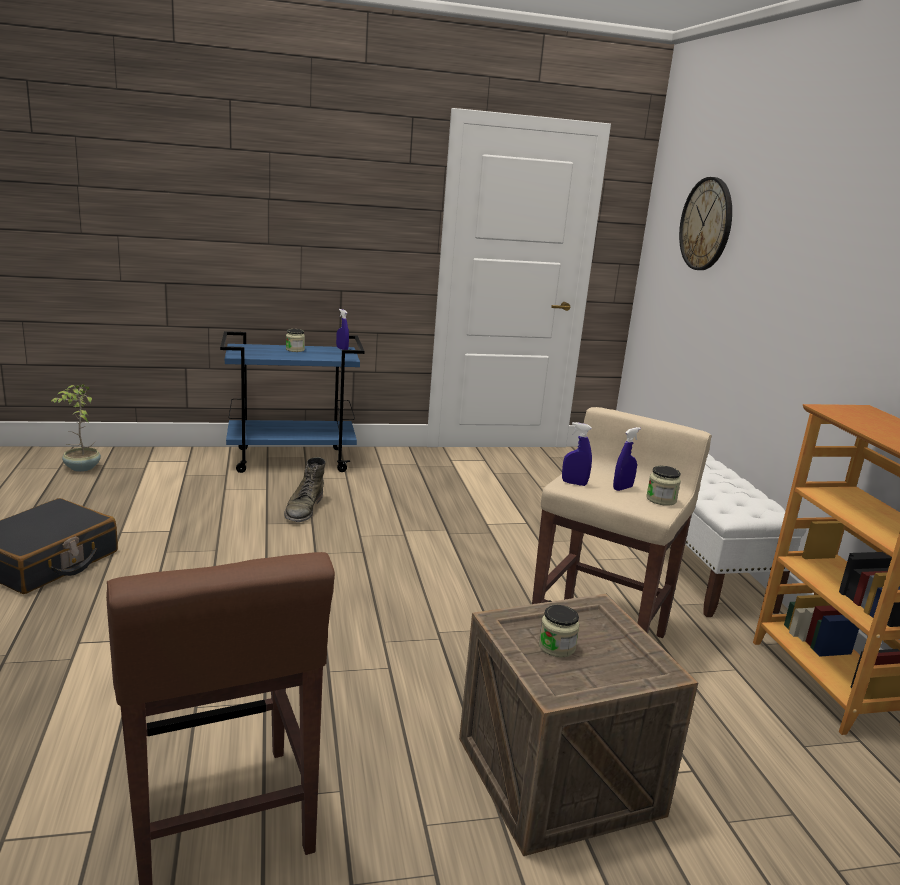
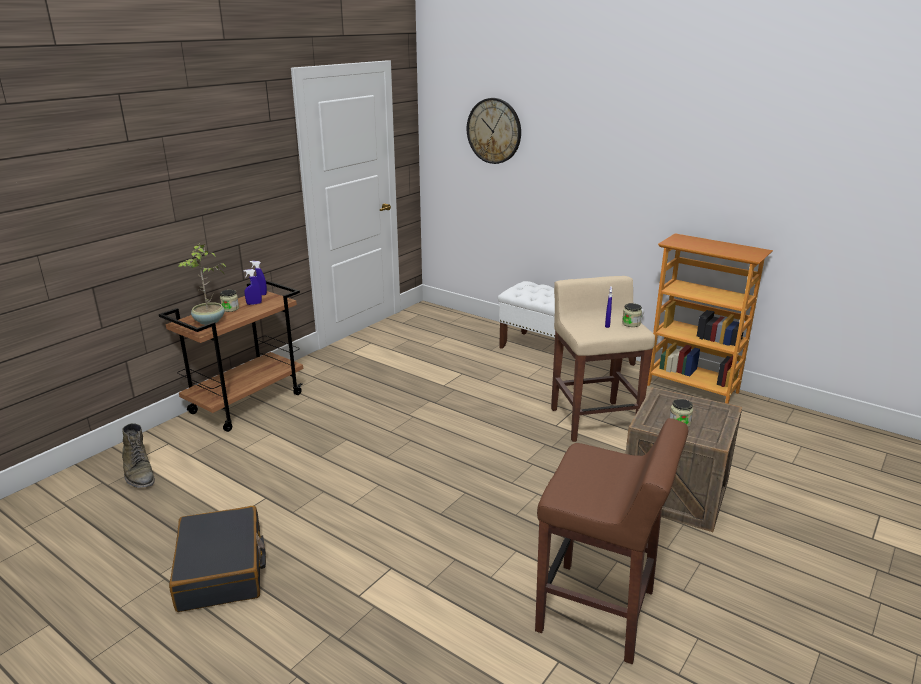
camera: 40 degrees left, 5 degrees up
(81, 468) = (87, 495): potted plant -> potted plant (209, 321)
(292, 460) = (247, 403): blue cart -> brown cart
(304, 509) = (324, 433): green boot -> green boot (138, 473)
(574, 483) = (586, 332): blue spray bottle -> blue spray bottle (254, 304)

